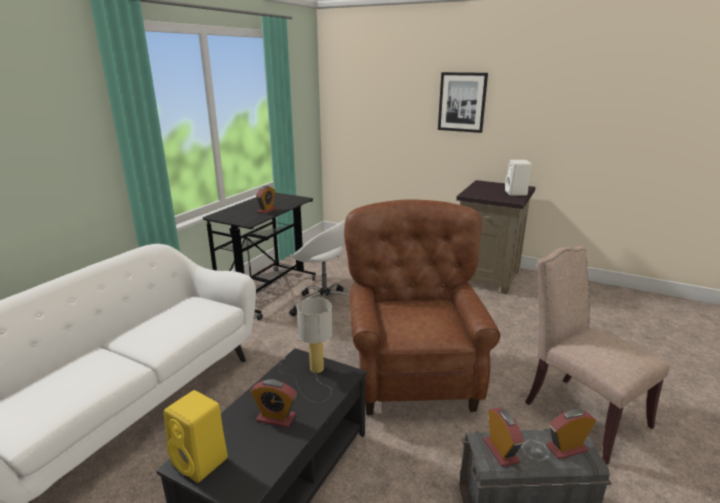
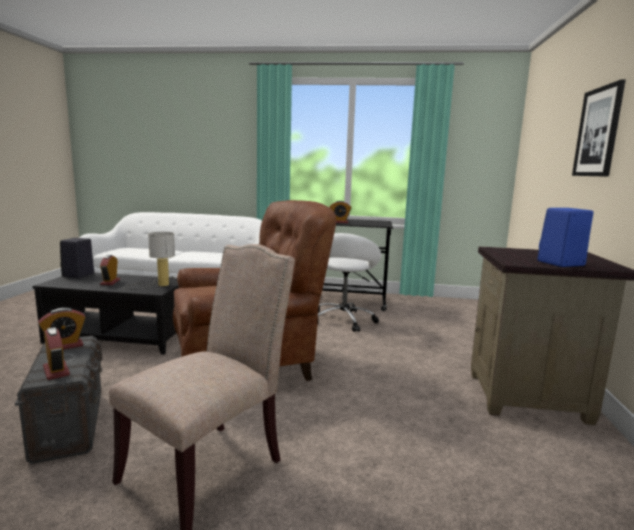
camera: 70 degrees right, 10 degrees down
(201, 462) = (78, 275): yellow speaker -> black speaker
(516, 193) = (560, 263): white speaker -> blue speaker

